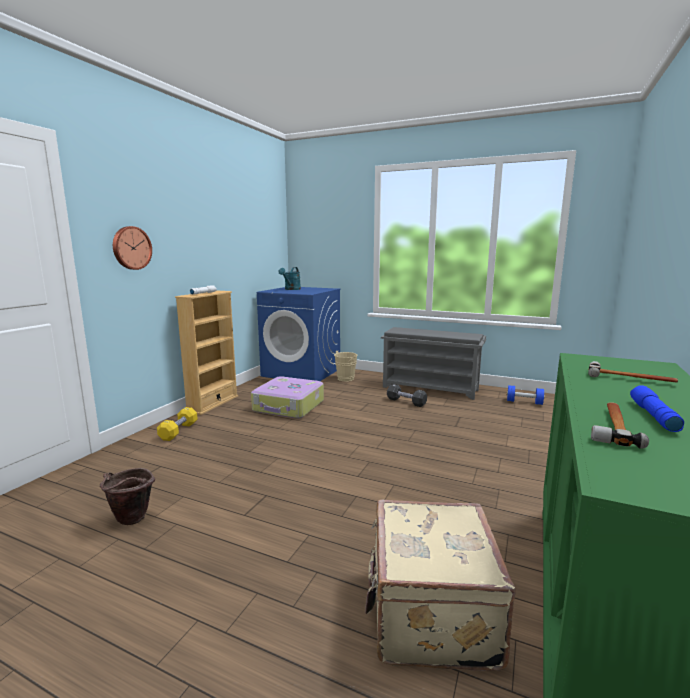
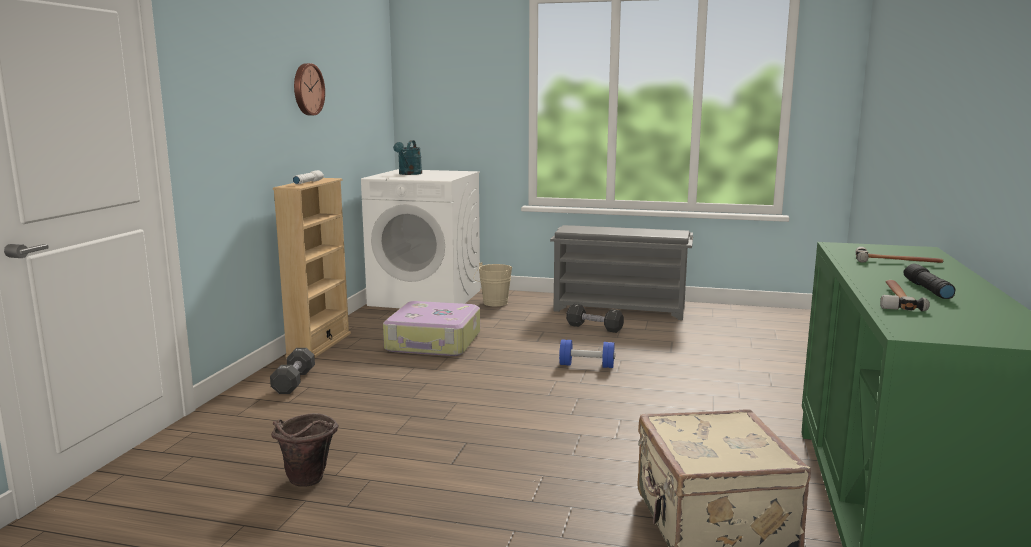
camera: 10 degrees left, 0 degrees up
(131, 248) = (223, 119): wall clock -> wall clock (307, 89)
(178, 431) = (294, 382): yellow dumbbell -> black dumbbell
(302, 372) = (426, 298): blue washing machine -> white washing machine
(524, 402) = (747, 319): blue dumbbell -> blue dumbbell (586, 365)
(652, 416) = (926, 289): blue flashlight -> black flashlight

